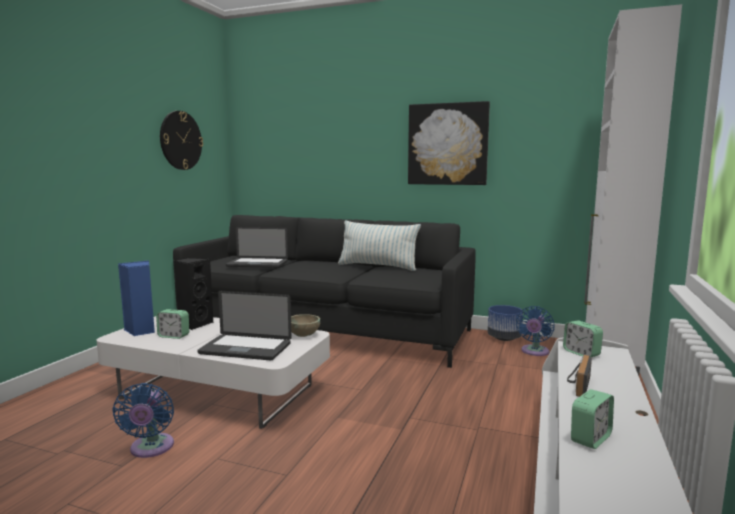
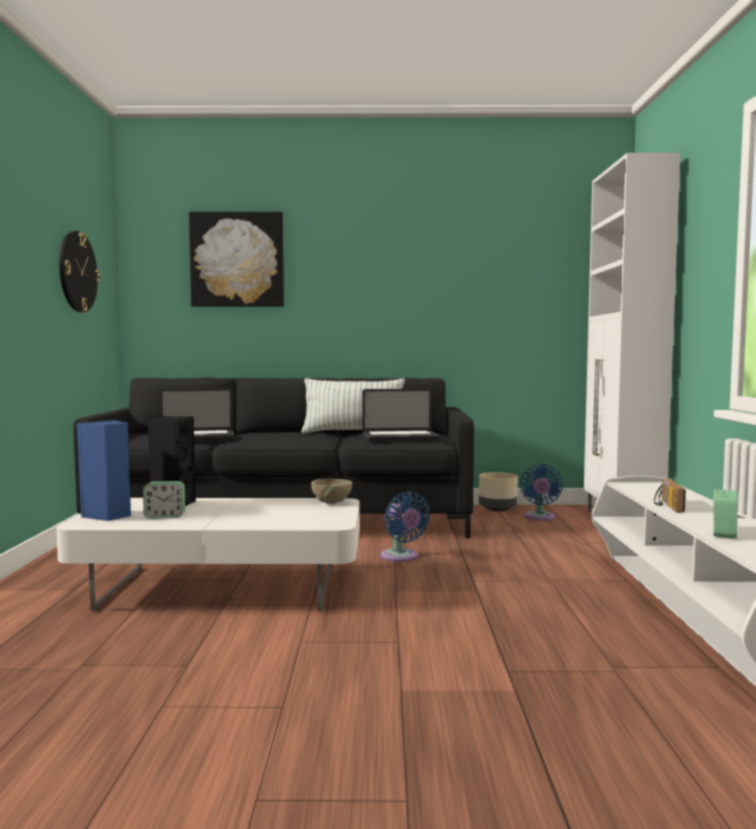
camera: 20 degrees left, 5 degrees down
(151, 449) = (204, 646): blue fan -> blue fan (401, 557)
(245, 349) = (281, 518): laptop -> laptop (400, 437)
(447, 144) = (420, 288): picture -> picture (237, 260)
(504, 338) = (497, 509): blue planter -> beige planter
(581, 353) = (640, 487): alarm clock -> none

